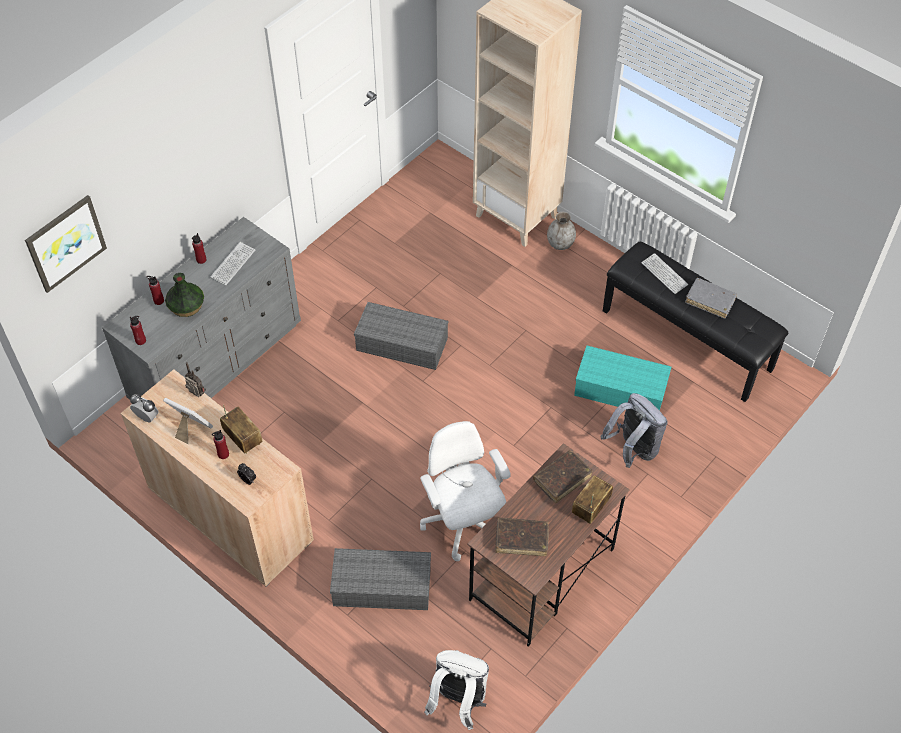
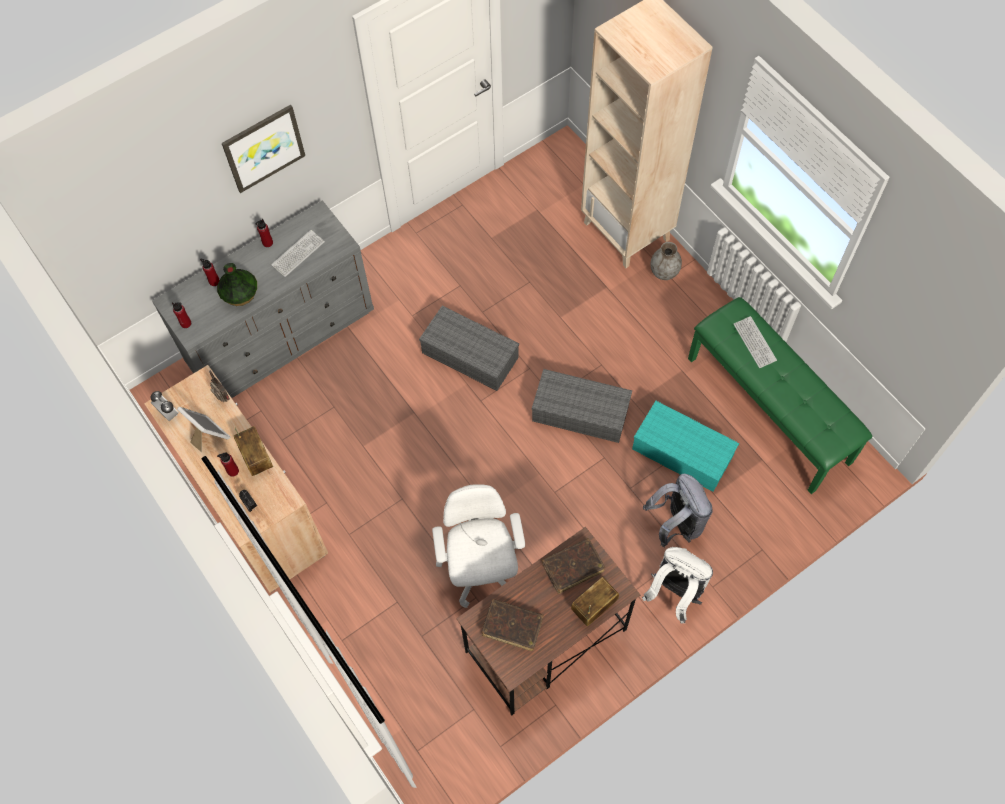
camera: 15 degrees right, 10 degrees up
(65, 243) = (105, 224): picture -> picture (263, 147)
(380, 587) = (381, 618): grey storage box -> grey storage box (579, 413)
(458, 701) = (426, 758): white backpack -> white backpack (674, 593)
(687, 339) = (769, 409): black bench -> green bench
(710, 301) = (795, 384): grey book -> none

